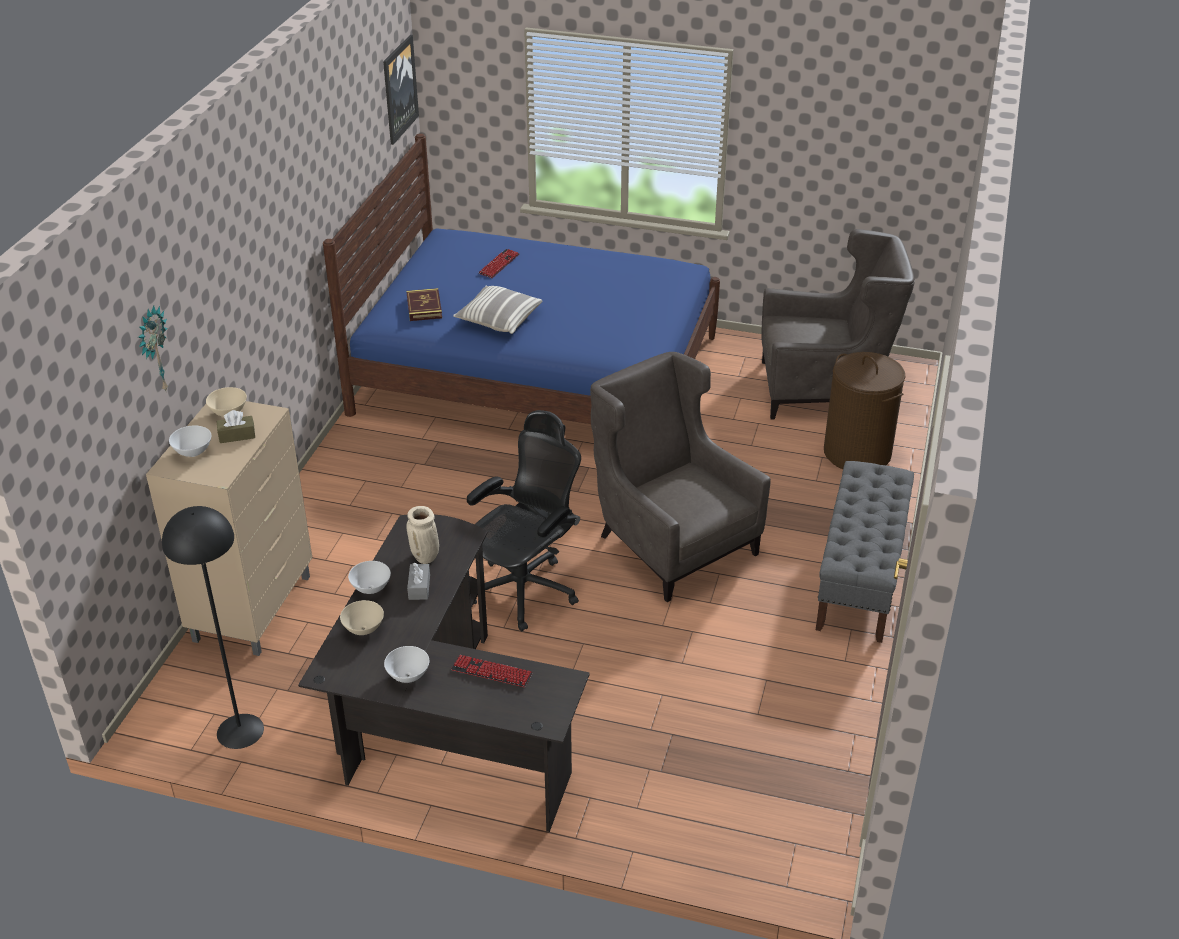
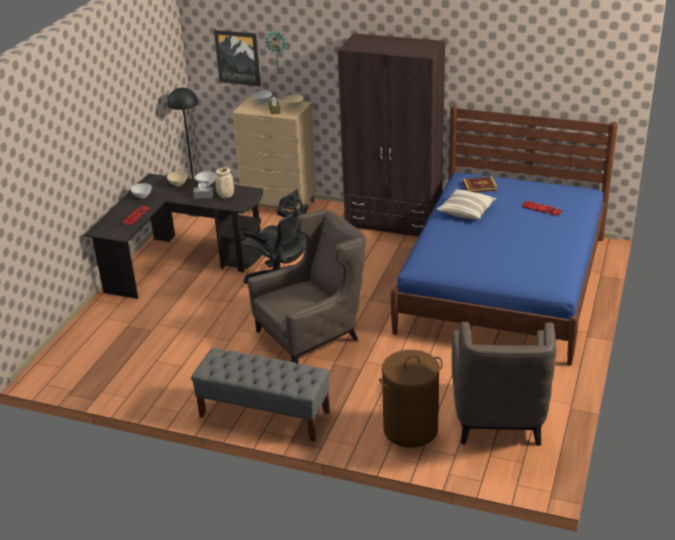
camera: 95 degrees right, 5 degrees down
(347, 470) = (393, 222): none -> brown wardrobe
(399, 89) = (600, 80): picture -> picture (238, 57)

